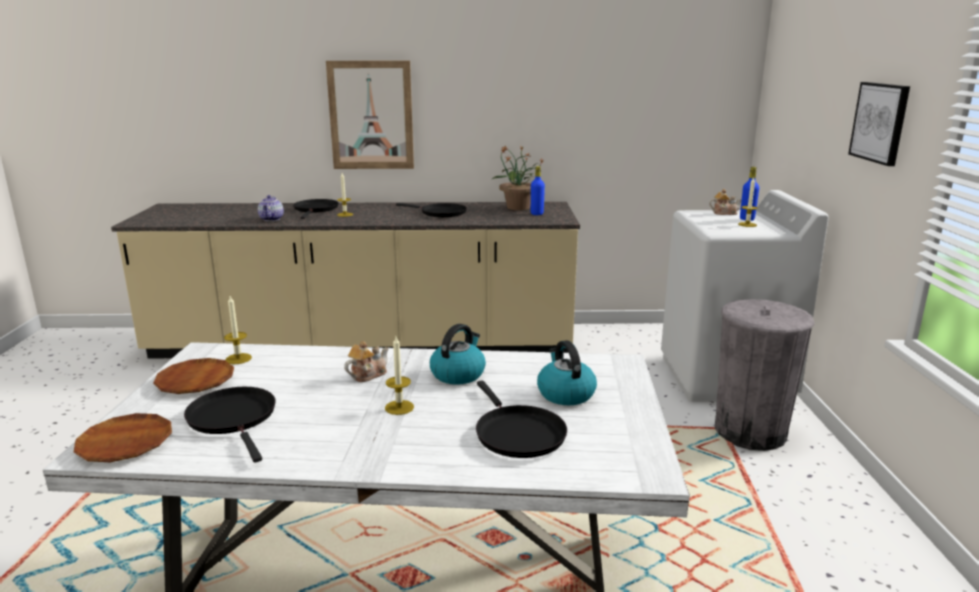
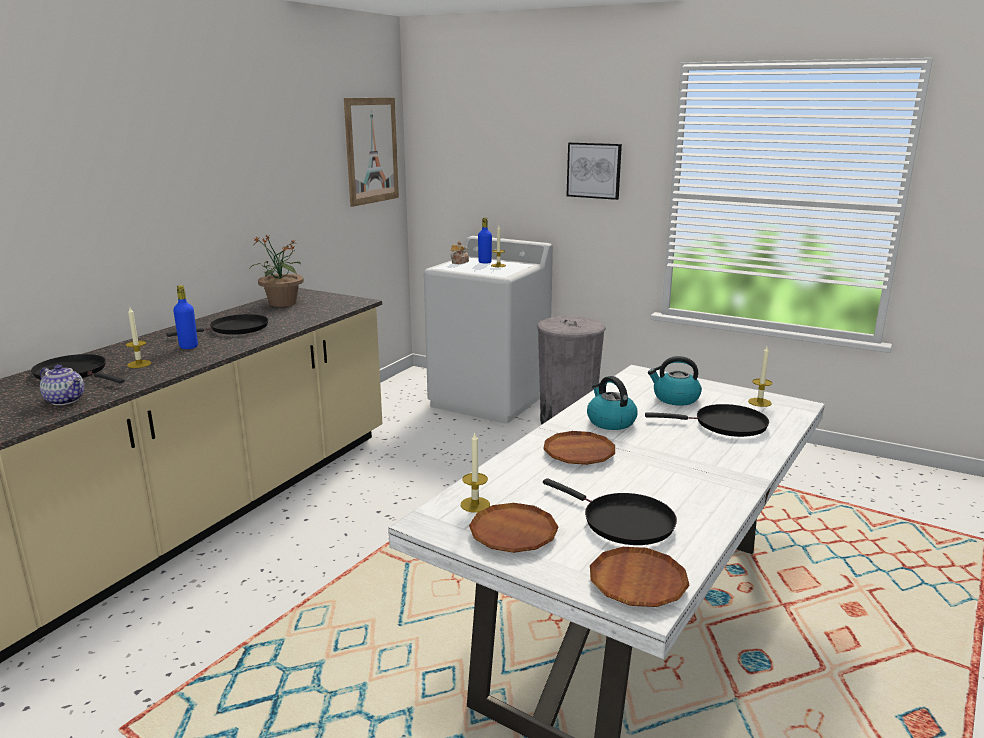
camera: 60 degrees left, 0 degrees up
(234, 418) = (623, 522): black frying pan -> black frying pan turned 135 degrees counterclockwise
(367, 375) = (579, 453): teapot -> brown plate
(371, 115) = (89, 225): picture -> picture (371, 151)
(399, 407) = (654, 452): candle -> candle (759, 402)
(537, 214) = (319, 303): blue bottle -> blue bottle (188, 347)

